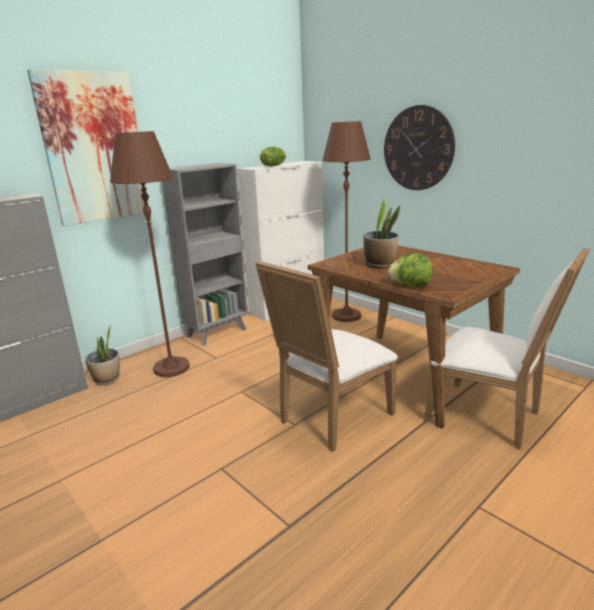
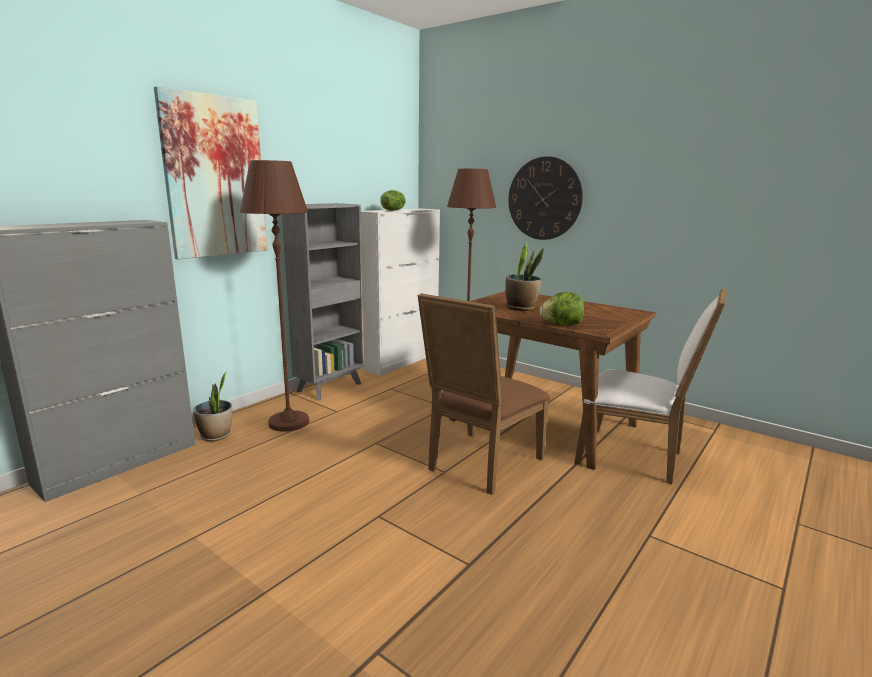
camera: 10 degrees left, 5 degrees down
(330, 418) = (479, 465): white chair -> brown chair

